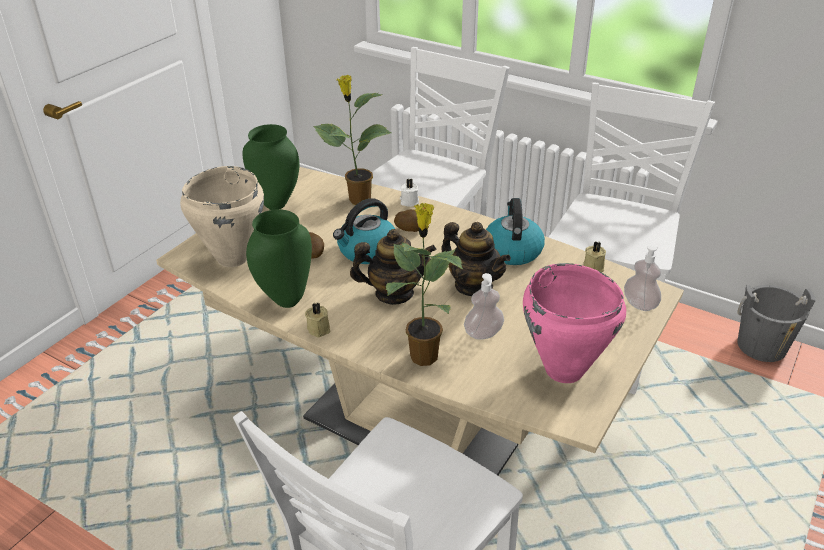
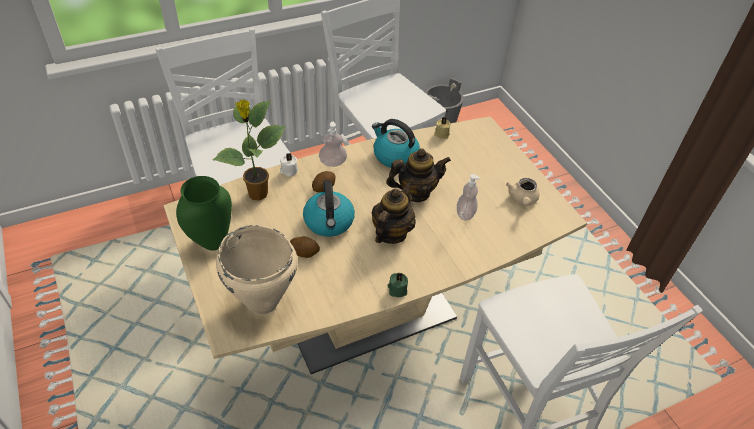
camera: 60 degrees left, 10 degrees up
(286, 301) = (349, 293): green vase -> none
(319, 328) = (397, 289): beige candle -> green candle
(423, 355) = (465, 251): potted plant -> none
(564, 371) = (522, 200): pink cooking pot -> beige teapot
(639, 304) = (489, 138): soap dispenser -> soap dispenser (332, 162)

